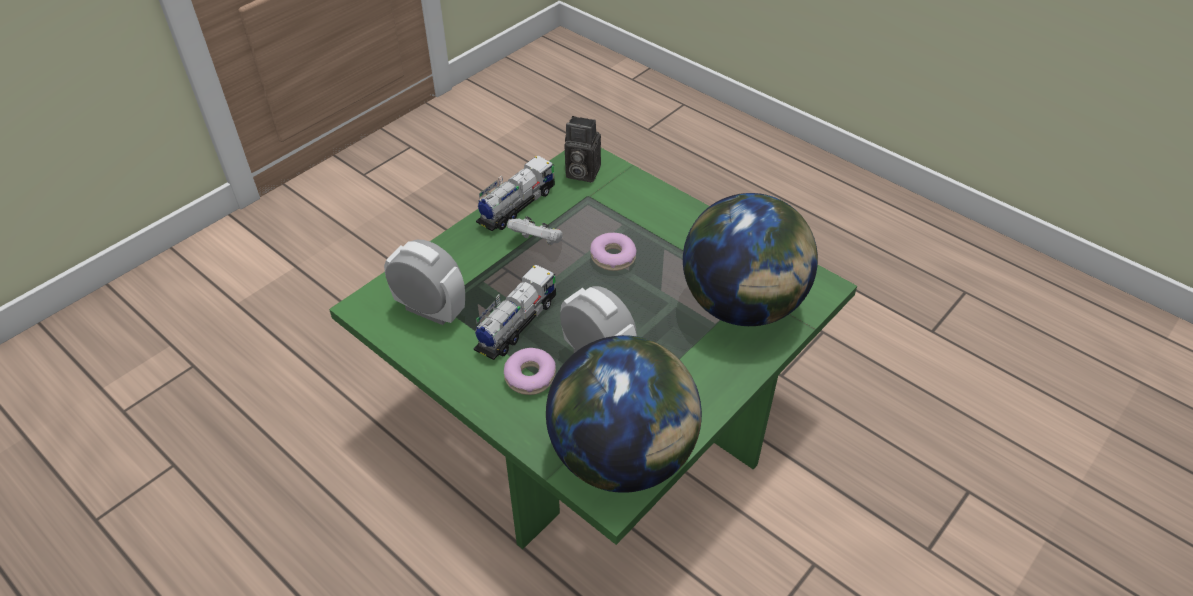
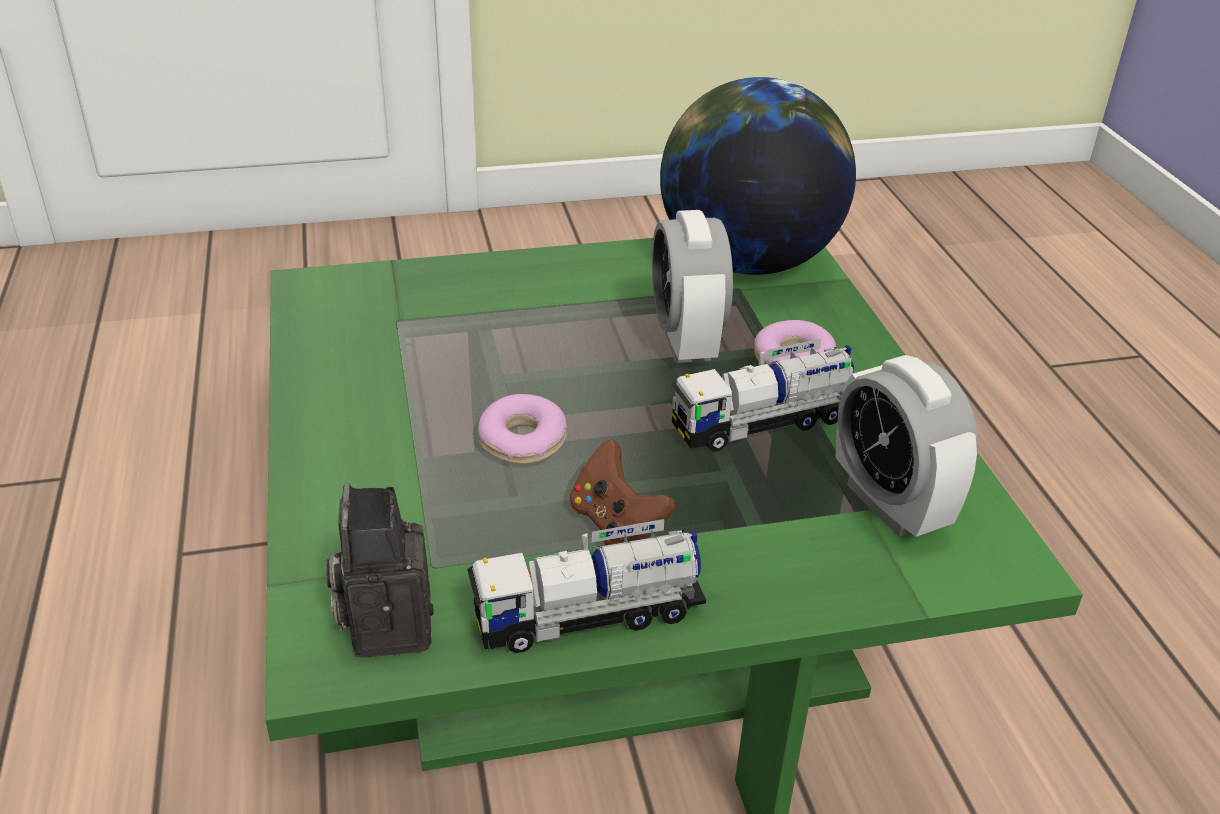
camera: 145 degrees left, 10 degrees down
(538, 242) = (616, 525): white game controller -> brown game controller
(580, 173) = (386, 624): camera -> camera turned 150 degrees counterclockwise
(742, 305) = (434, 311): globe -> none

